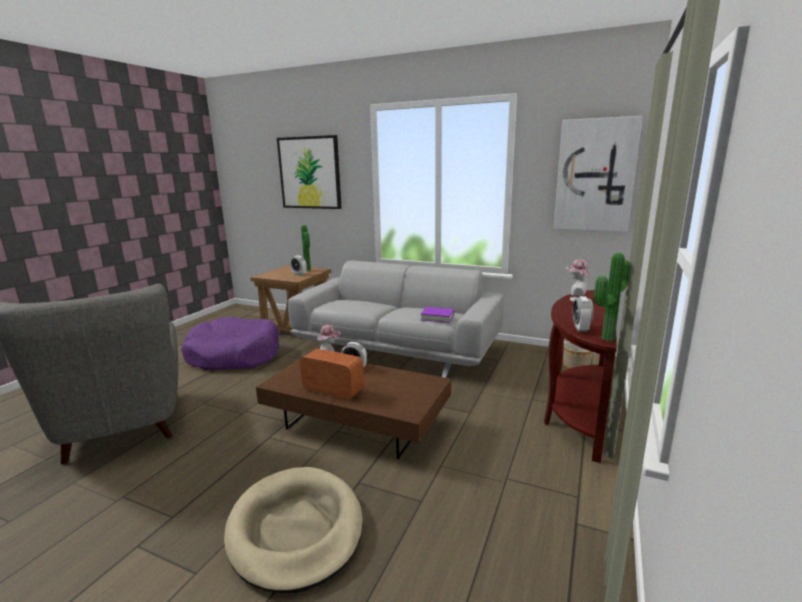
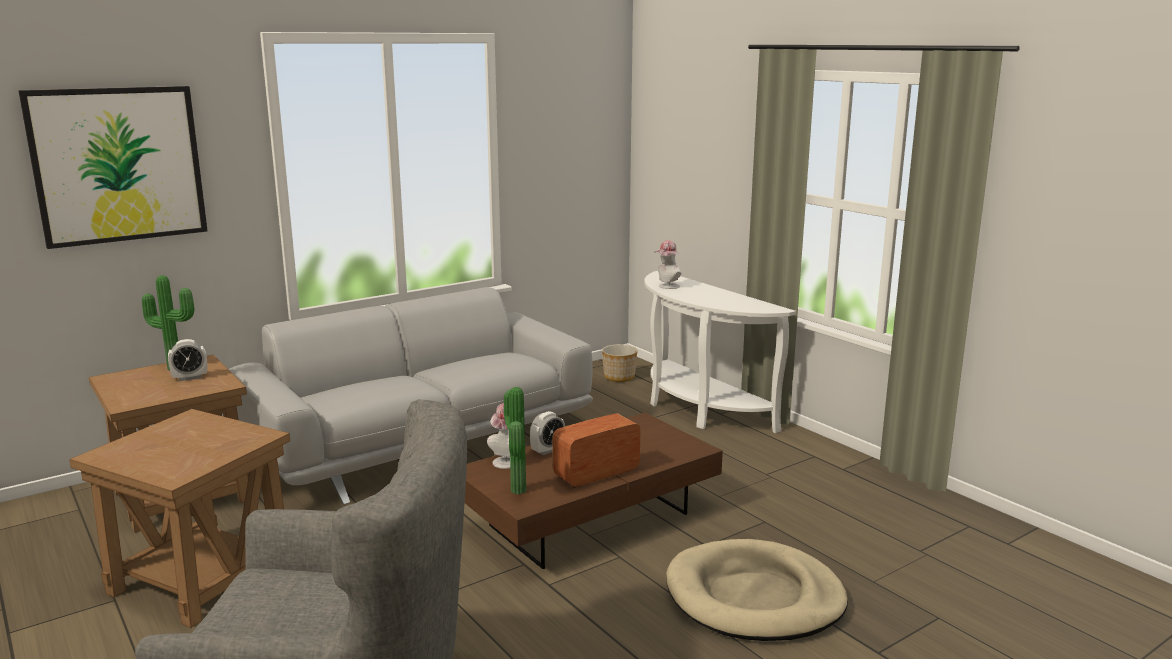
camera: 60 degrees left, 0 degrees up
(234, 355) = (201, 576): purple dog bed -> brown side table
(437, 317) = (519, 361): purple book -> none
(577, 411) = (698, 409): brown console table -> white console table
(580, 328) = (743, 306): alarm clock -> none
(595, 175) = (585, 140): picture -> none
(605, 338) = (773, 307): potted plant -> potted plant (515, 491)

